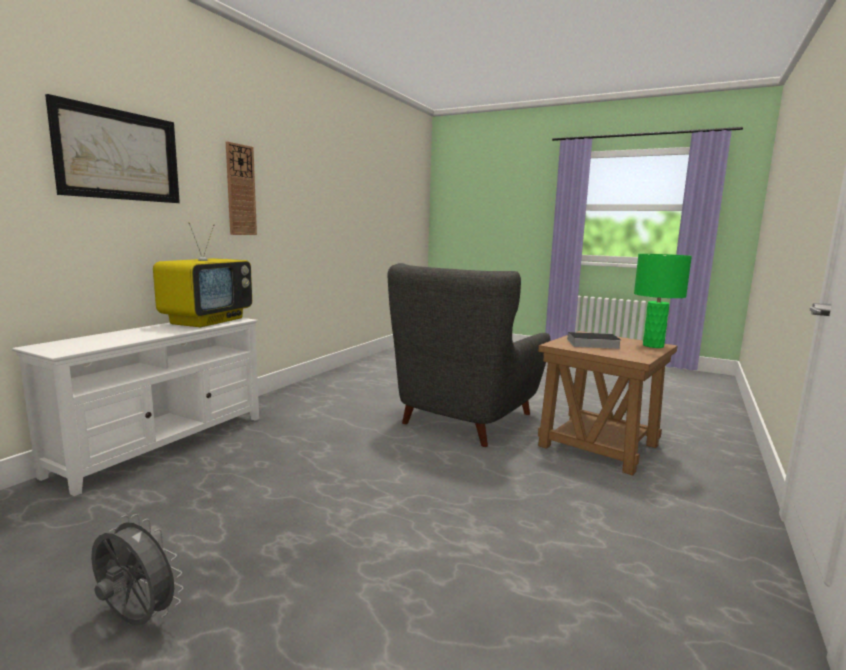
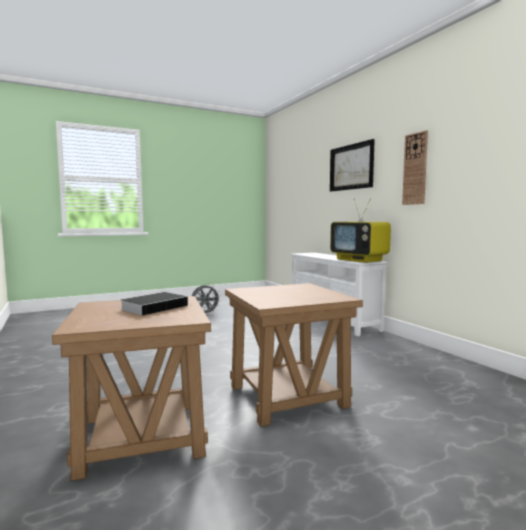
camera: 125 degrees right, 5 degrees down
(465, 420) = (288, 395): grey armchair -> brown side table
(653, 346) = (86, 323): green table lamp -> none

